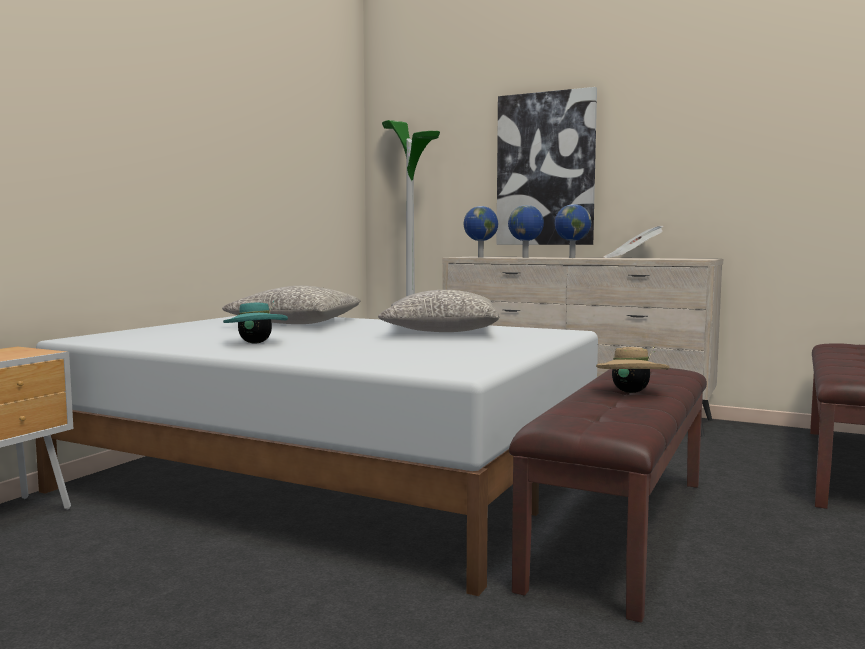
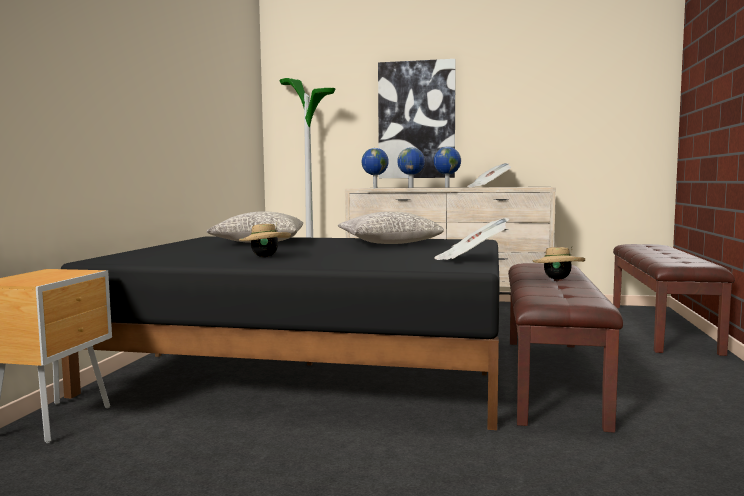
camera: 15 degrees left, 0 degrees up
(256, 343) = (265, 257): turquoise hat -> beige hat
(333, 478) = (312, 364): white bed -> black bed
(490, 359) = (470, 259): none -> newspaper

